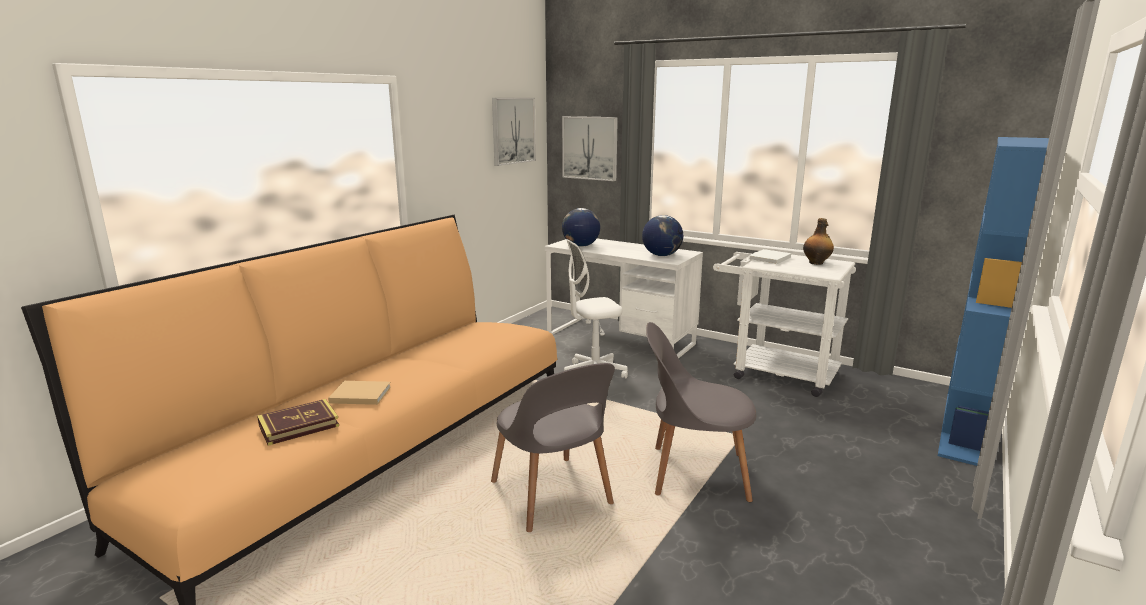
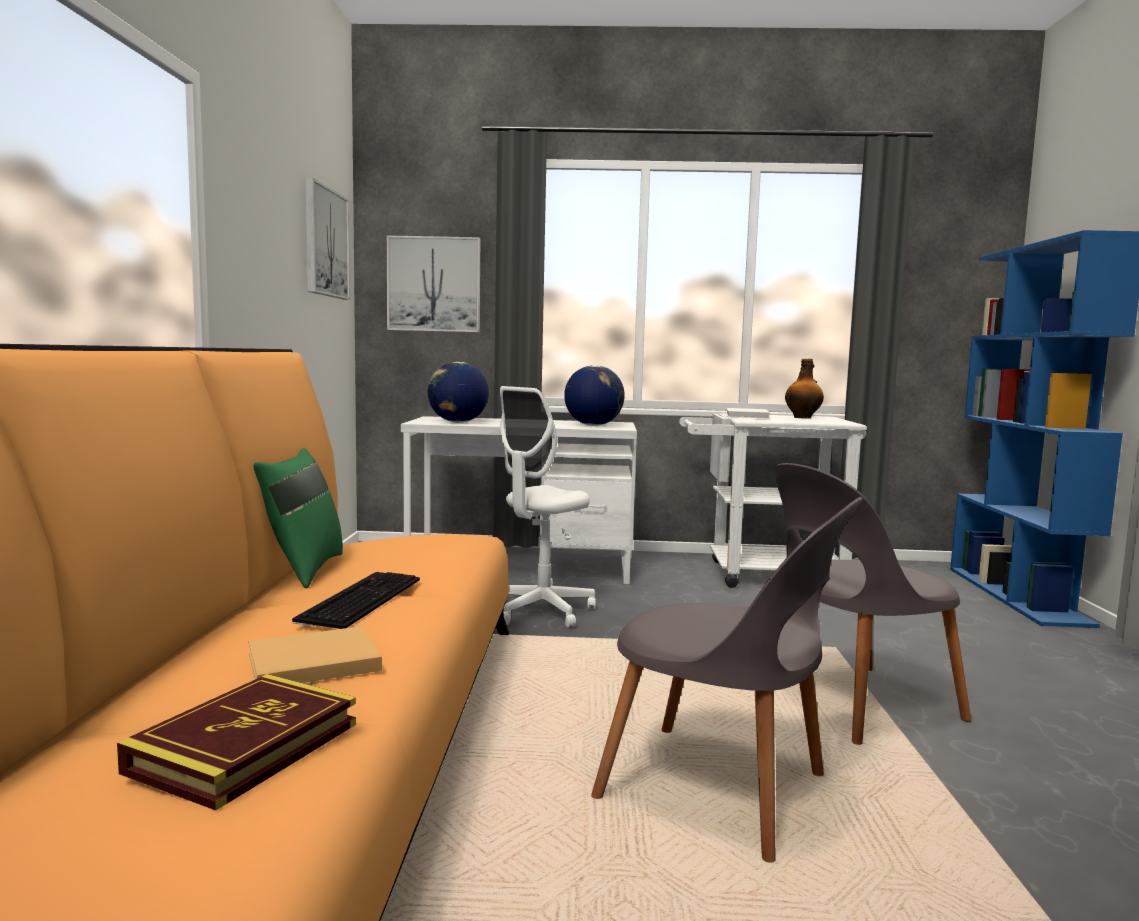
camera: 30 degrees left, 10 degrees down
(418, 364) = (360, 599): none -> keyboard
(429, 339) = (302, 569): none -> green pillow

